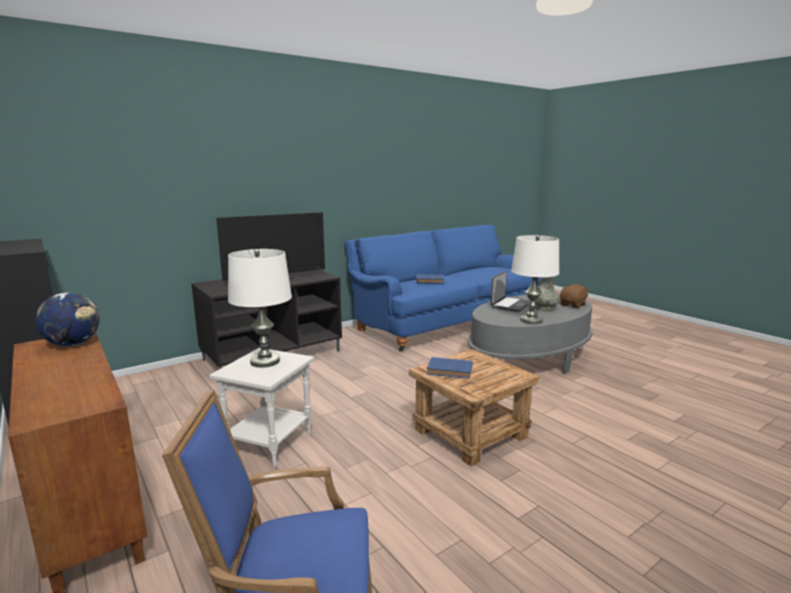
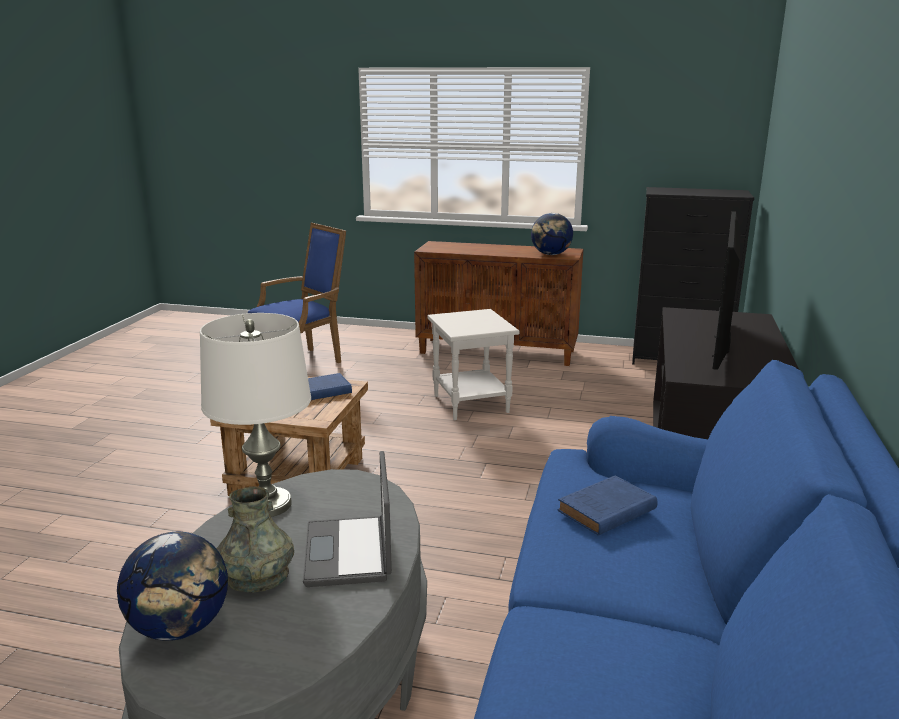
camera: 140 degrees right, 5 degrees up
(265, 361) = (477, 323): white table lamp -> none
(573, 305) = (180, 627): brown plush toy -> globe

